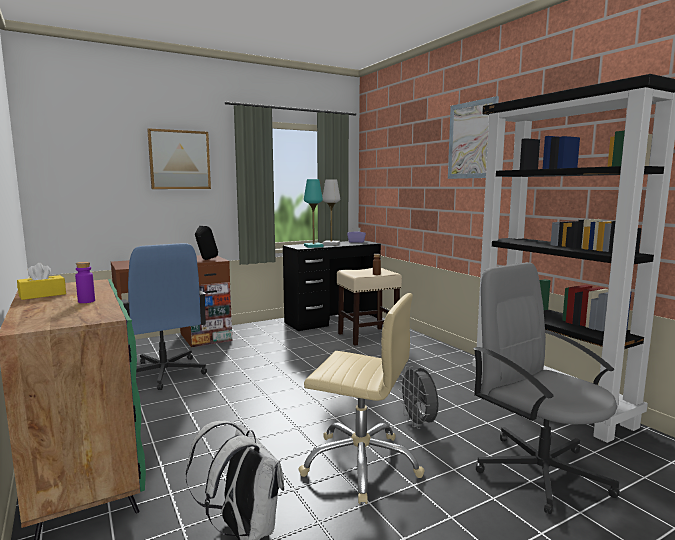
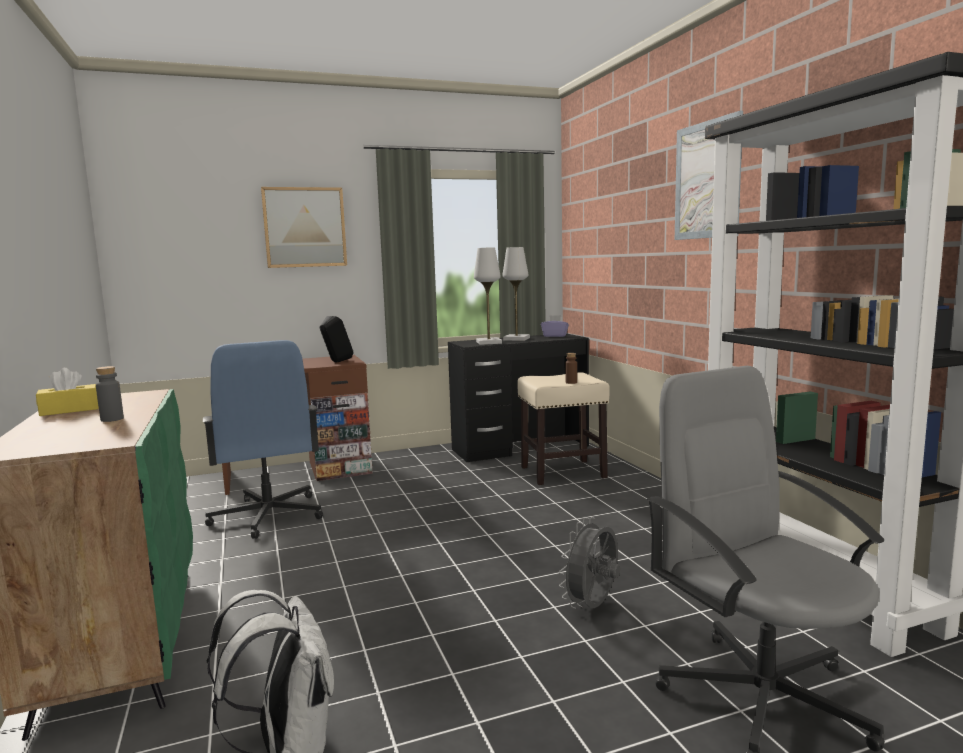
camera: 10 degrees right, 0 degrees up
(86, 301) = (112, 419): purple bottle -> grey bottle
(313, 246) = (488, 342): turquoise table lamp -> white table lamp
(361, 464) = (486, 662): beige office chair -> none
(418, 423) = (593, 606): grey fan -> grey fan turned 45 degrees clockwise

